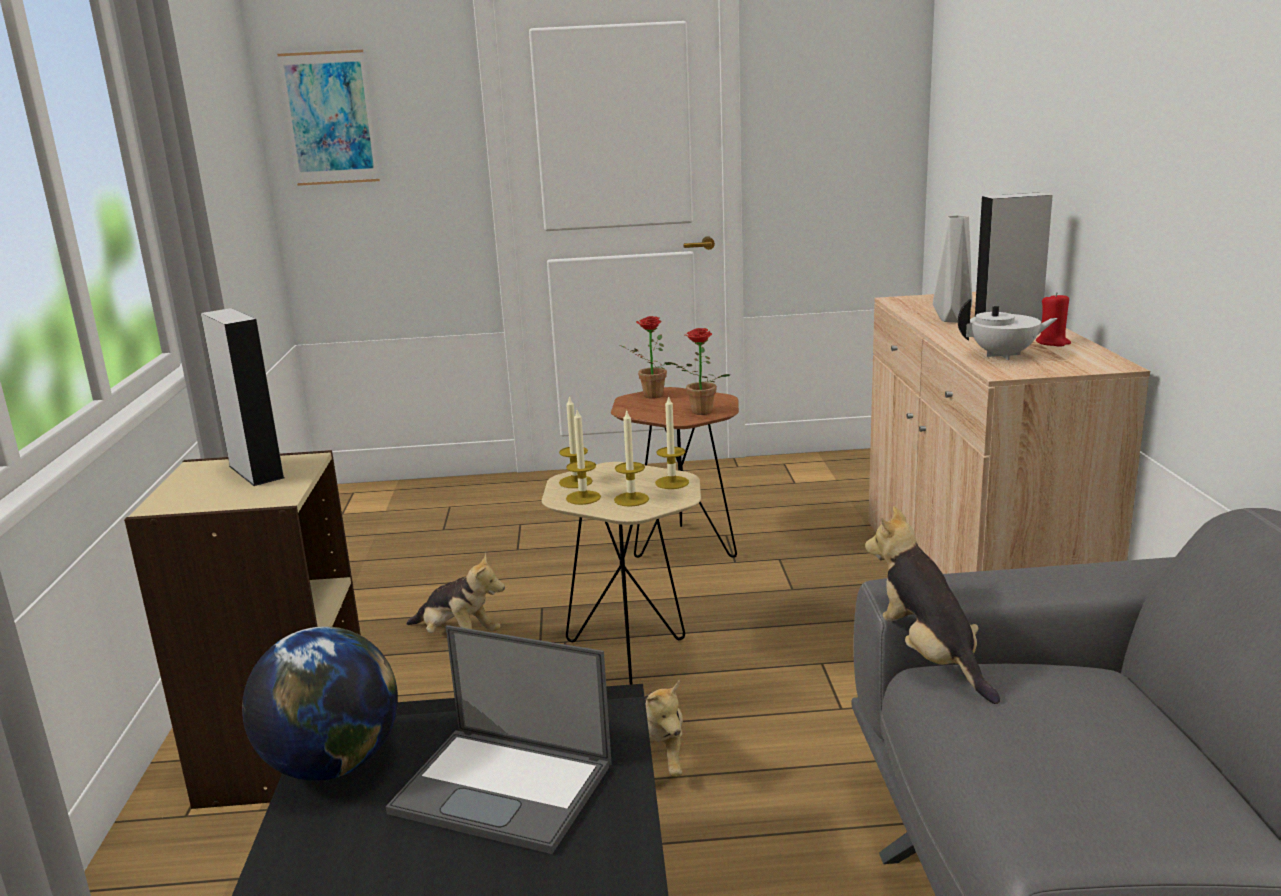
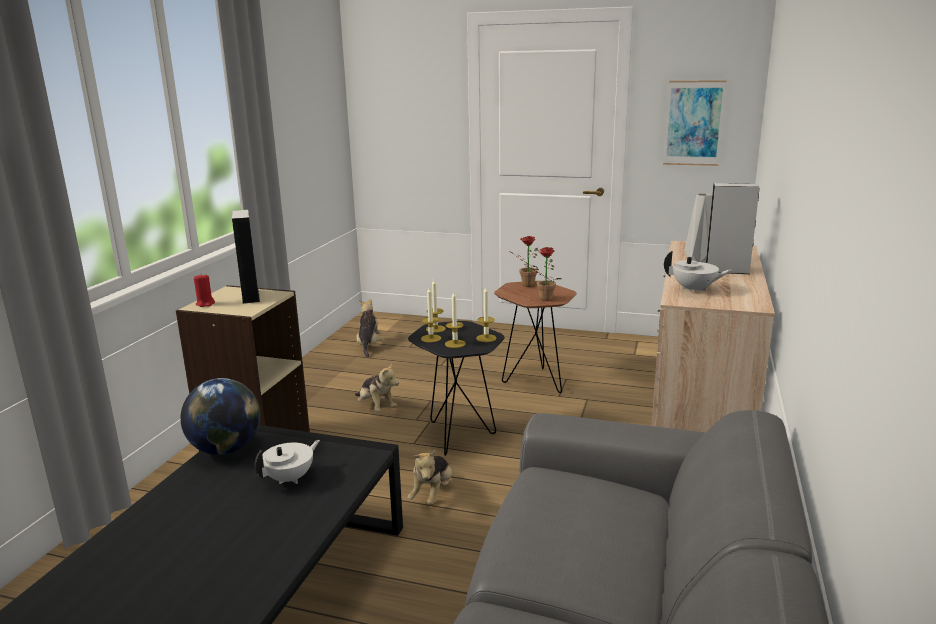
camera: 20 degrees right, 0 degrees up
(330, 118) = (383, 100): picture -> picture (694, 123)
(505, 788) = (290, 478): laptop -> white teapot
(631, 657) = (458, 437): beige side table -> black side table
(928, 656) = (543, 462): plush toy -> plush toy (369, 345)
(1053, 343) = (739, 286): red candle -> red candle (205, 304)

